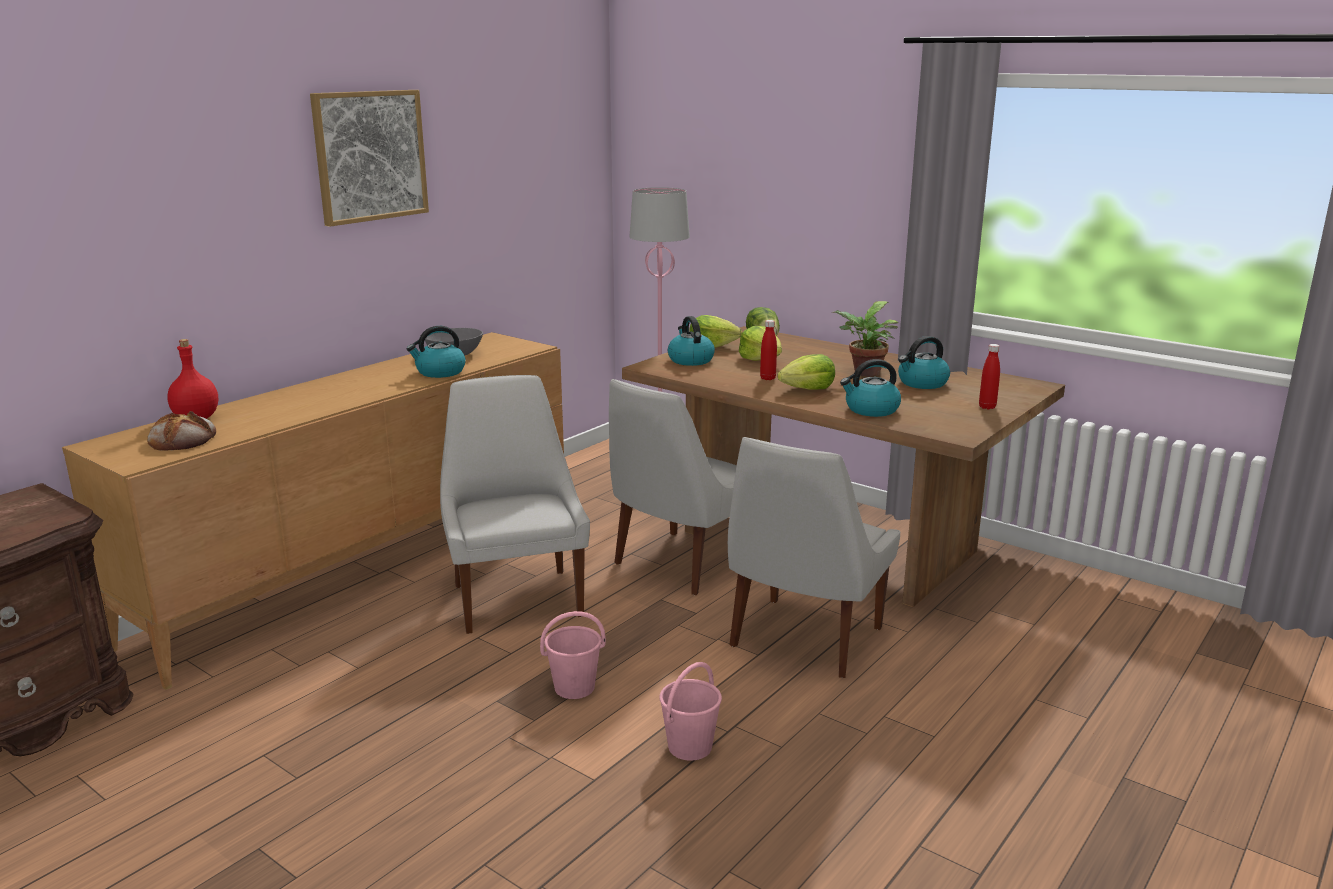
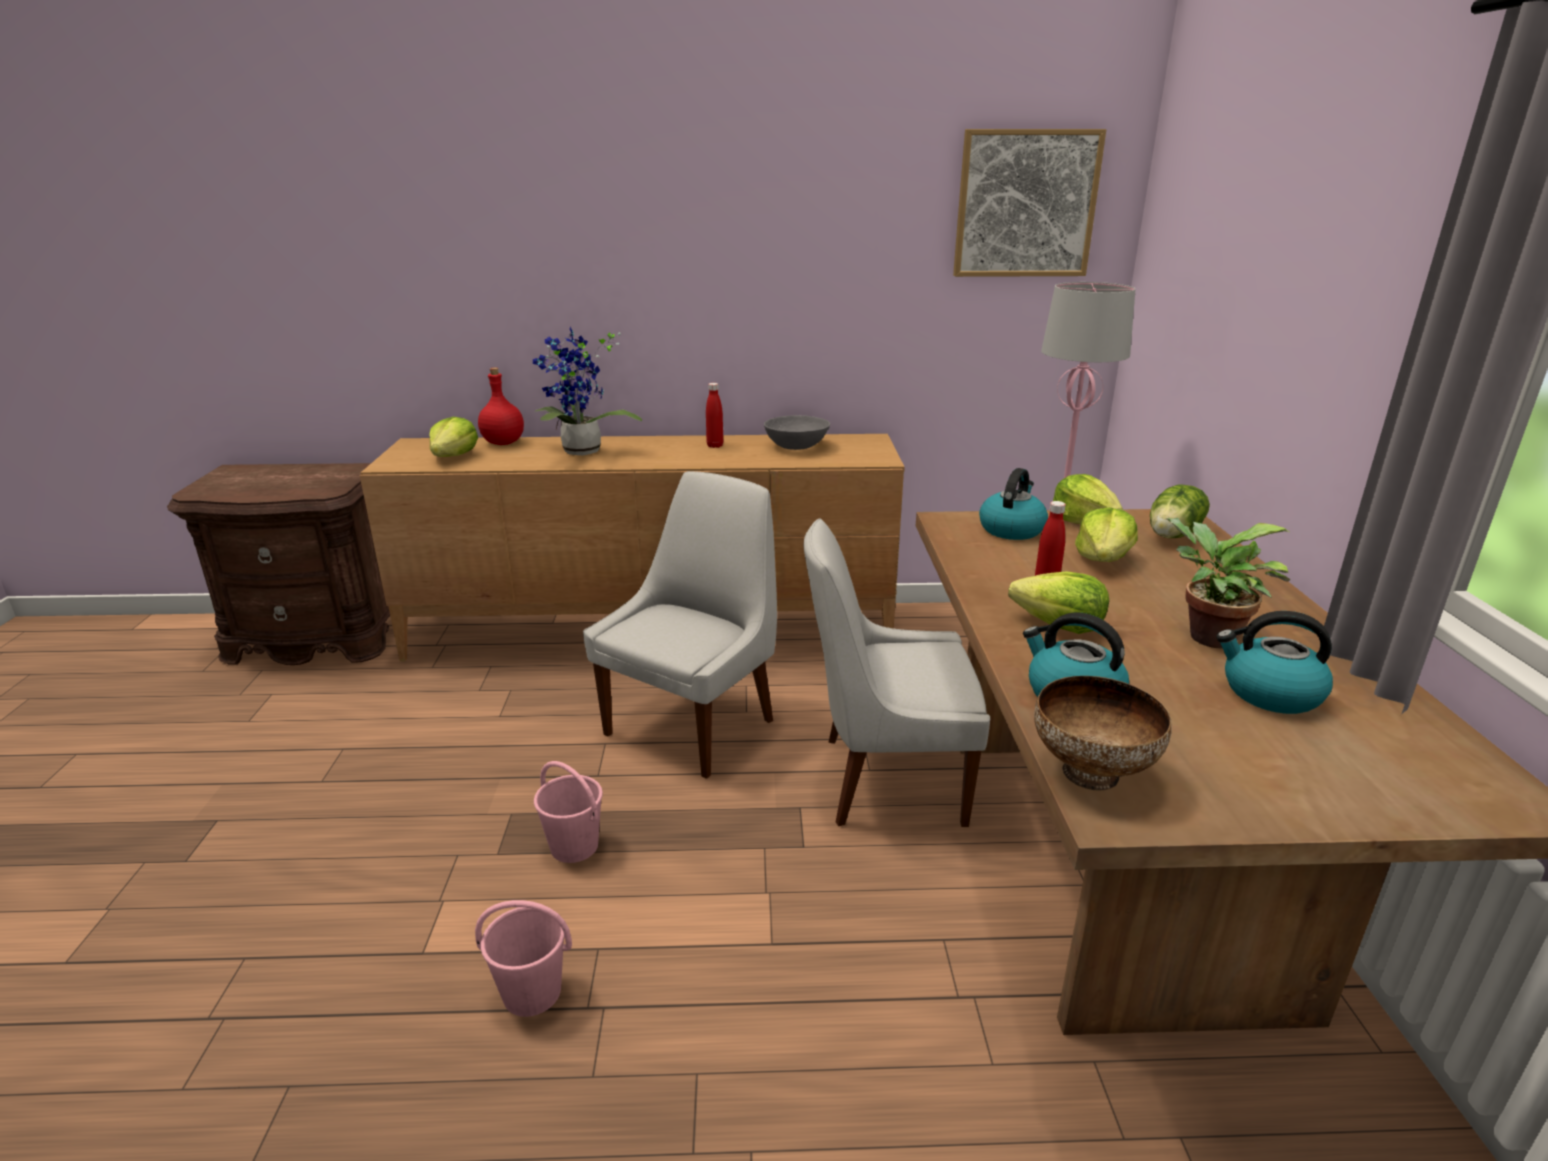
camera: 50 degrees right, 5 degrees up
(183, 439) = (454, 457): bread -> lettuce
(297, 403) = (581, 453): none -> potted plant
(370, 156) = (739, 208): picture -> picture (1025, 204)
(440, 372) = (740, 459): kettle -> none
(803, 640) = (847, 966): white chair -> none
(931, 428) = (1093, 773): none -> bowl
(987, 407) = (1293, 791): red bottle -> red bottle (715, 446)

